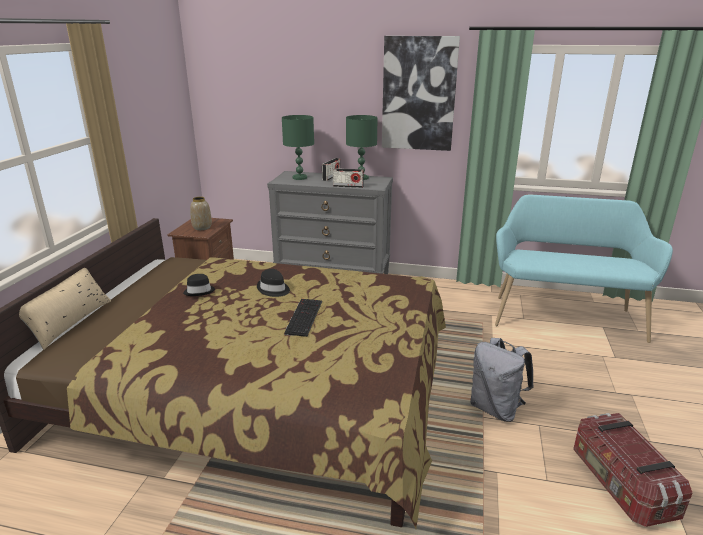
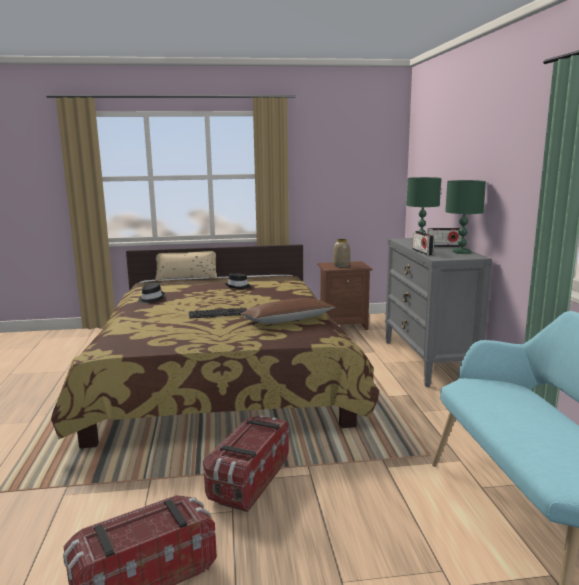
camera: 70 degrees right, 10 degrees down
(273, 289) = (258, 300): black hat -> black hat (150, 299)
(358, 287) = (287, 320): none -> brown pillow
(419, 94) = (518, 155): picture -> none
(496, 408) = (248, 480): grey backpack -> storage box

